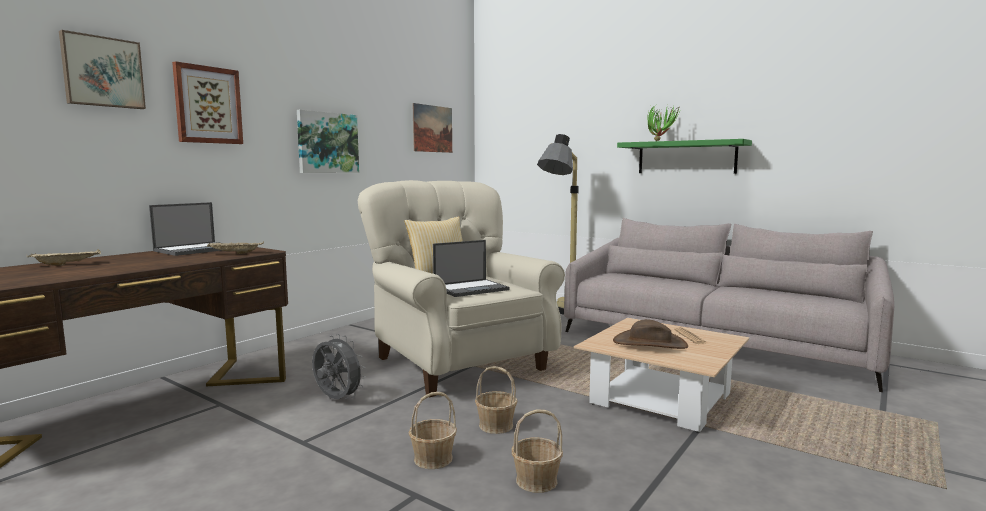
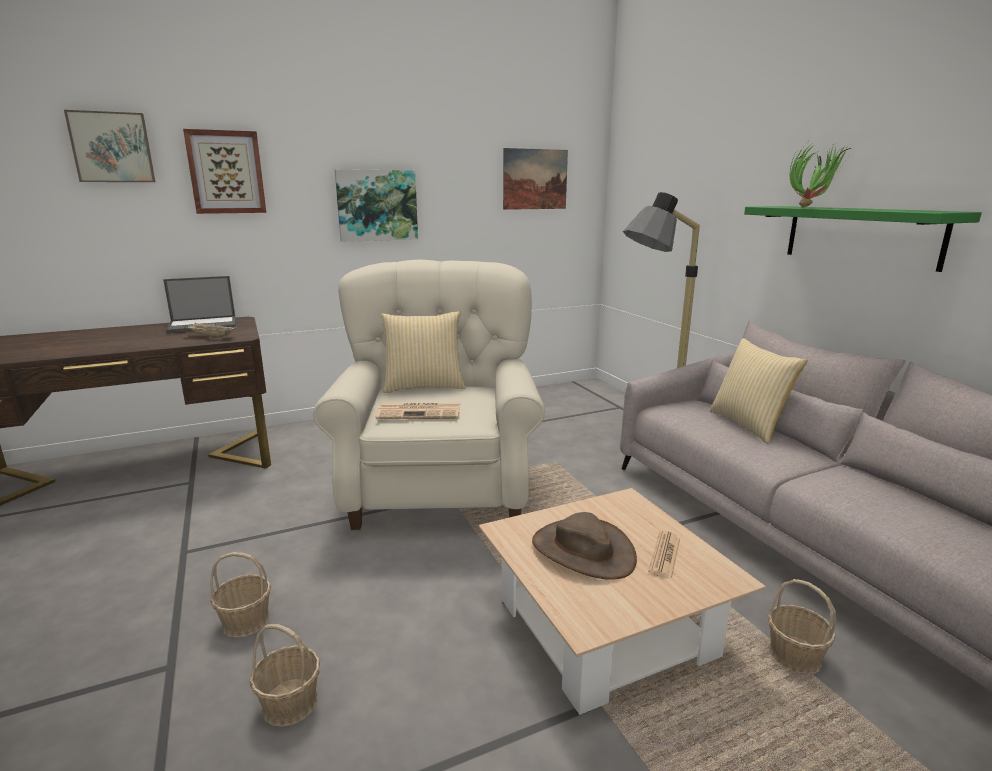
camera: 30 degrees right, 10 degrees up
(68, 264) = (76, 336): beige tray -> none
(336, 399) = (274, 505): grey fan -> none
(471, 288) = (420, 412): laptop -> newspaper
(496, 425) = (359, 596): basket -> basket (794, 655)
(654, 278) = (749, 425): none -> pillow

